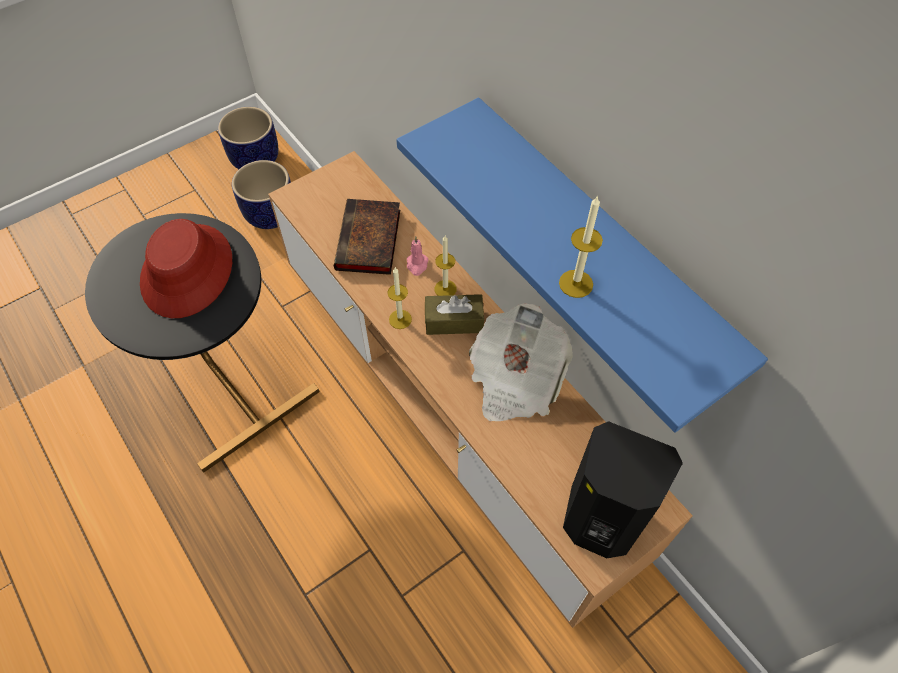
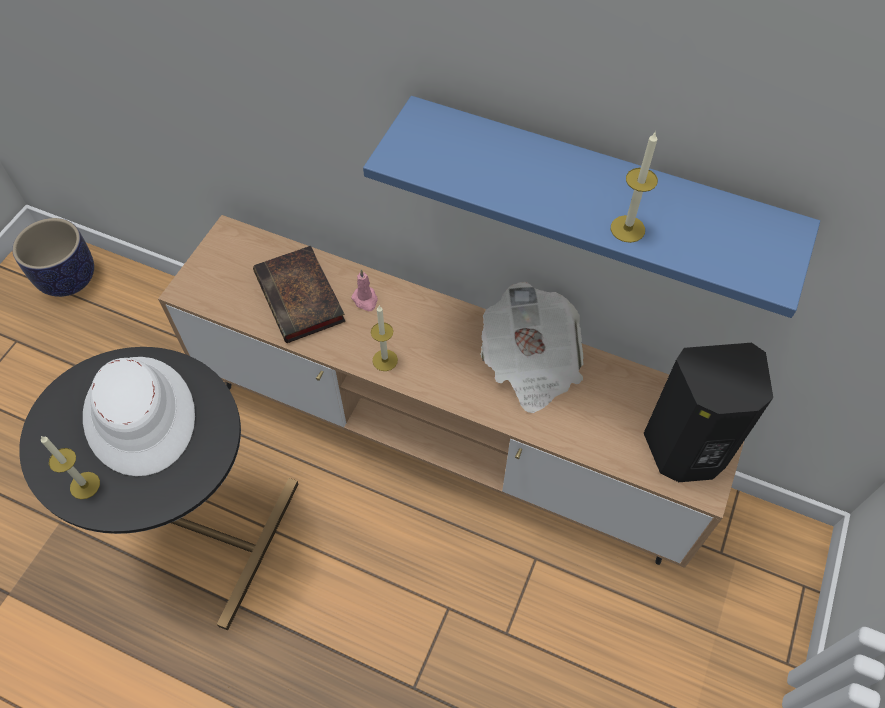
camera: 30 degrees left, 0 degrees up
(188, 271) = (140, 415): red hat -> white hat
(271, 215) = (125, 328): planter -> none
(445, 289) = (409, 310): candle -> candle (85, 485)
(454, 321) = (438, 337): brown tissue box -> none

